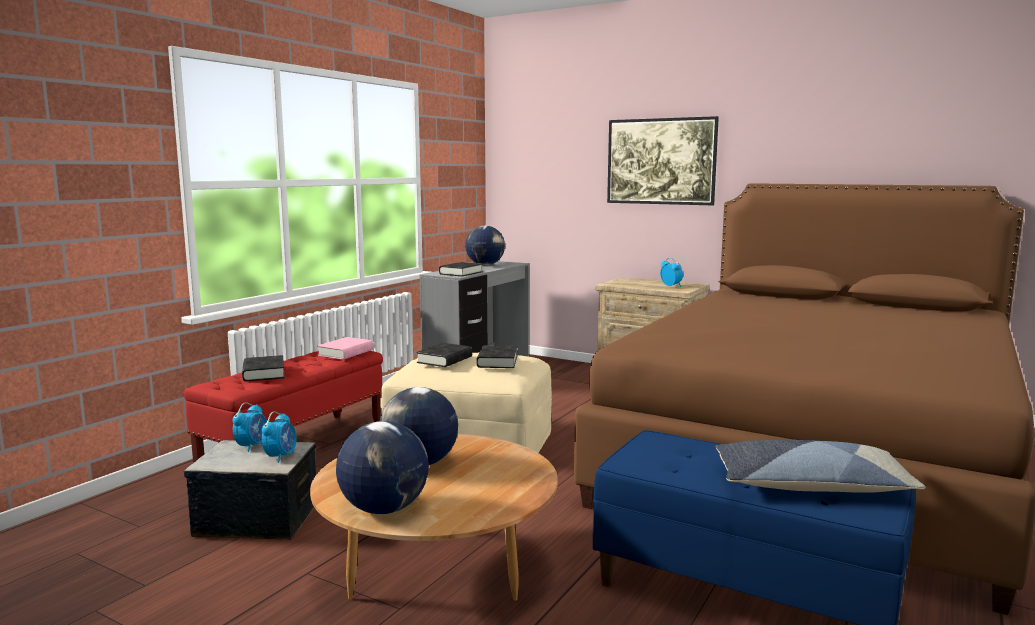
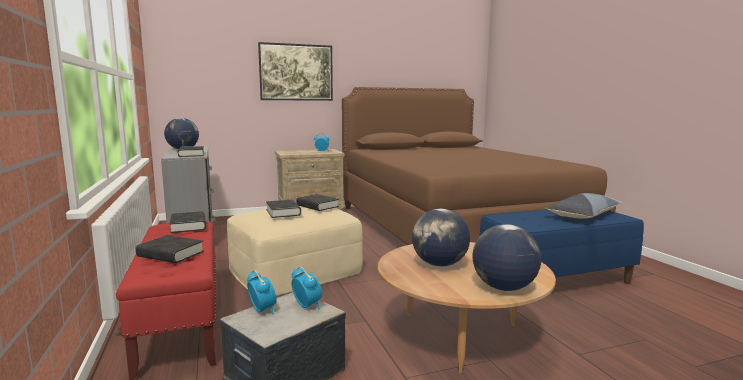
camera: 50 degrees left, 0 degrees up
(345, 353) = (188, 226): pink book -> black book

